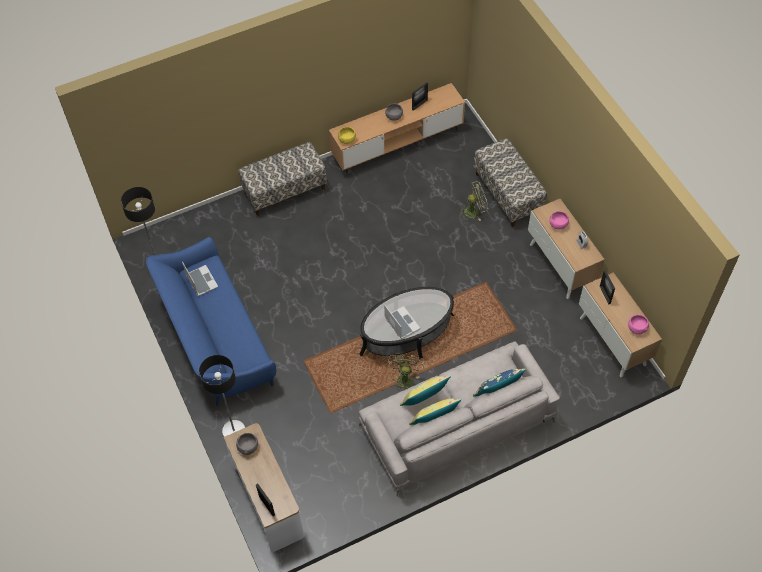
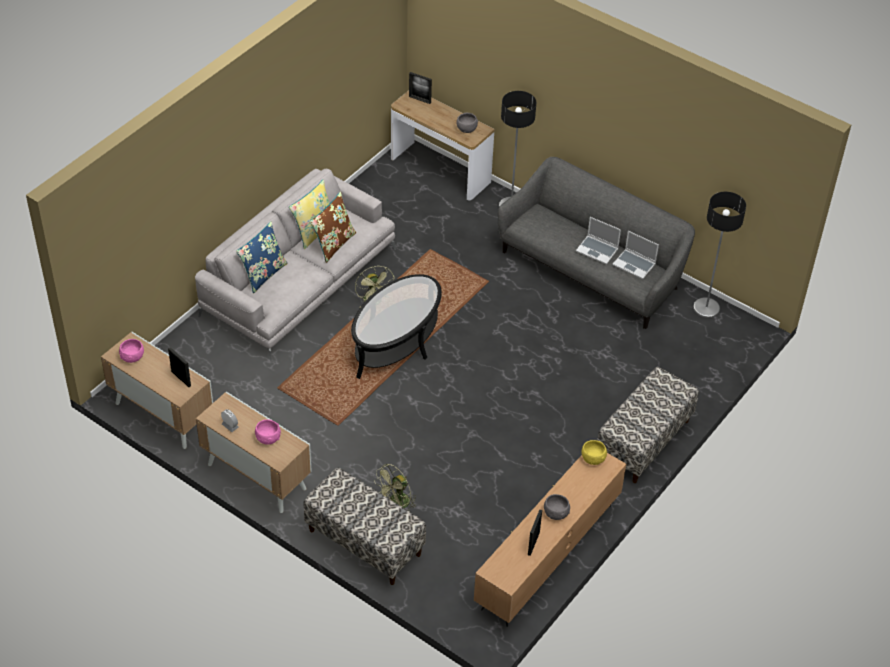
camera: 150 degrees right, 10 degrees down
(215, 338) = (592, 270): blue sofa -> grey sofa
(401, 323) = (398, 299): laptop -> laptop (597, 250)
(424, 401) = (333, 244): yellow pillow -> brown pillow

